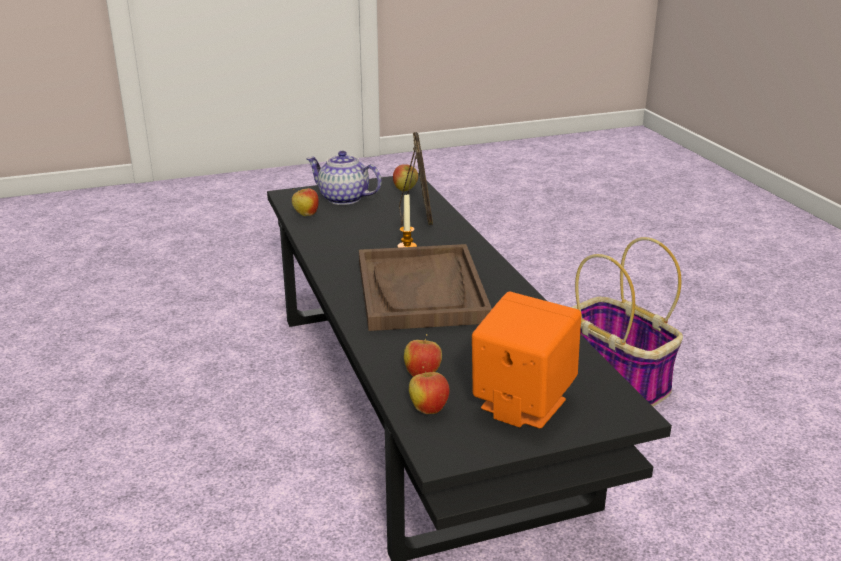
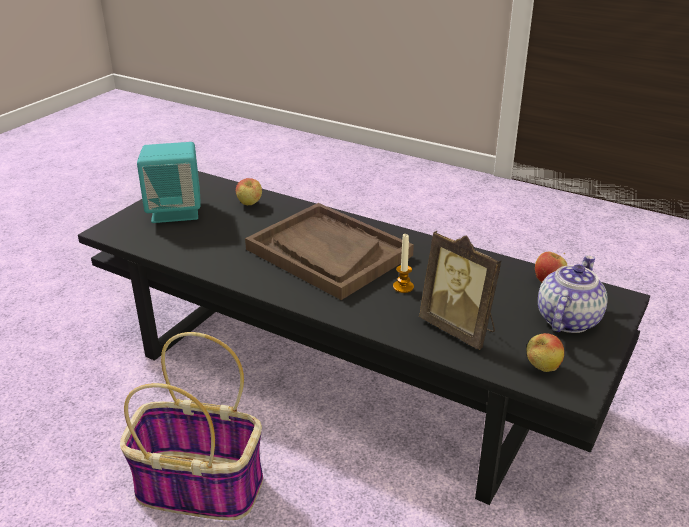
camera: 140 degrees right, 5 degrees up
(343, 199) = (567, 319): teapot -> teapot turned 45 degrees counterclockwise
(428, 409) = (225, 192): apple -> none
(521, 404) = (175, 211): orange speaker -> turquoise speaker

